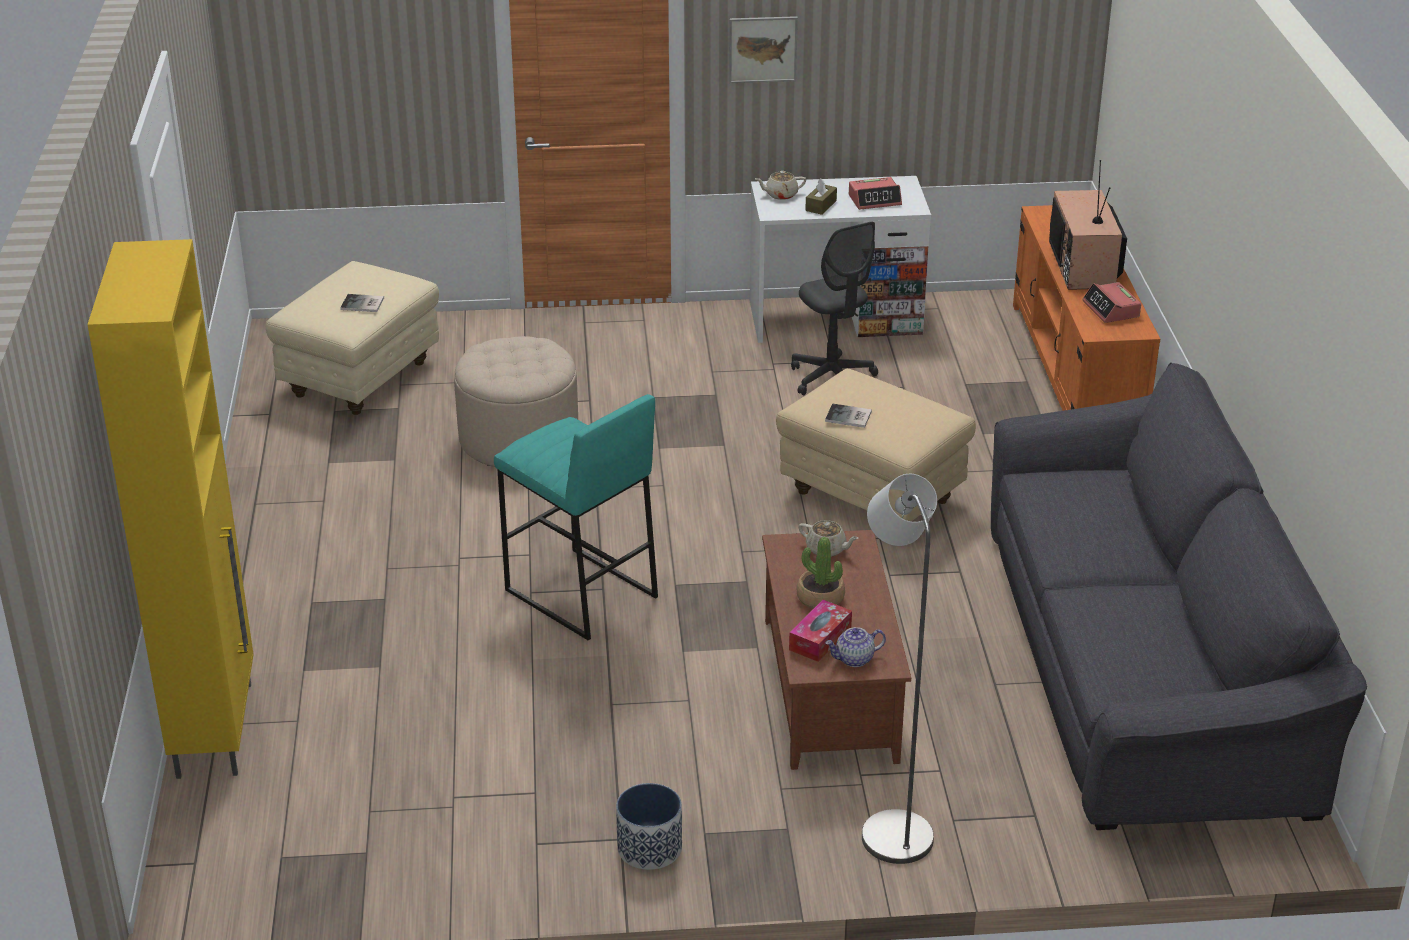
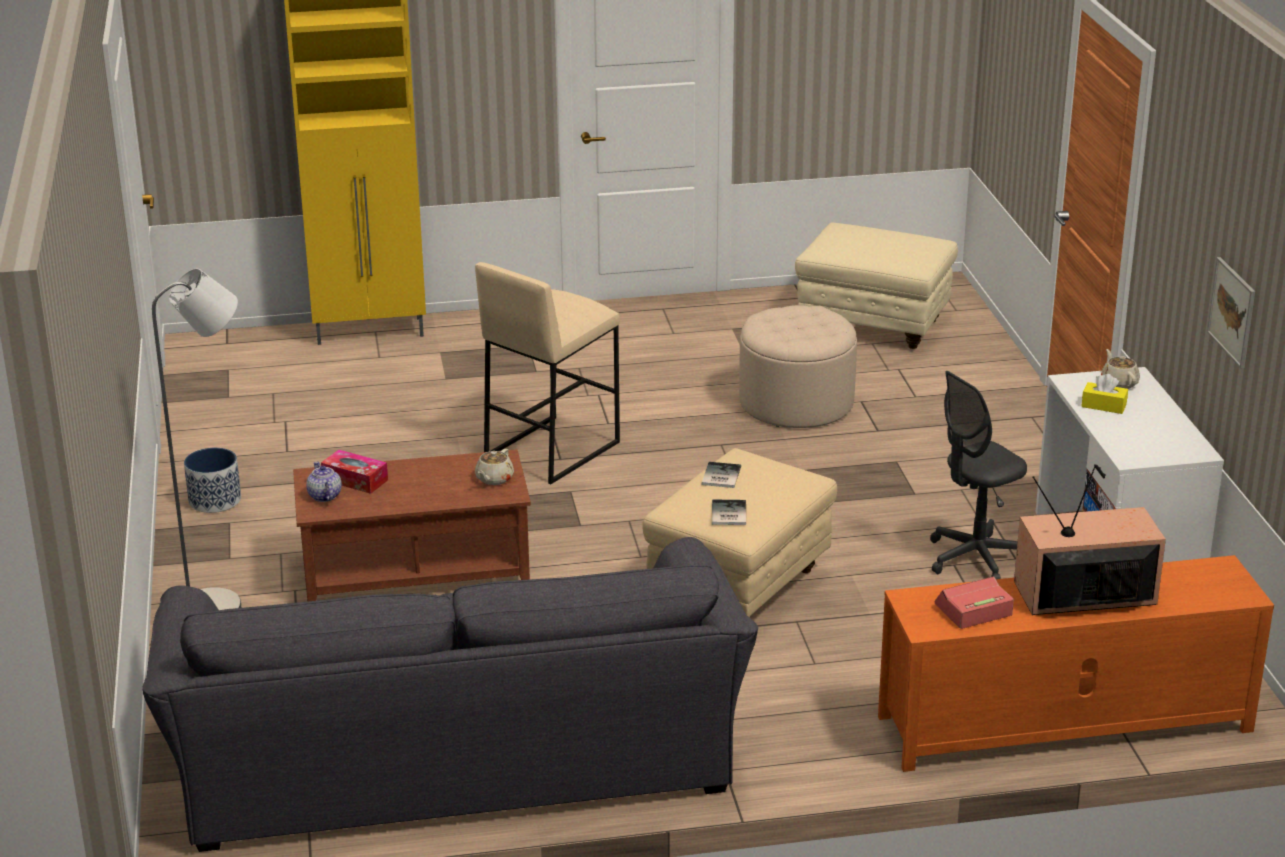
camera: 85 degrees right, 5 degrees down
(363, 304) = (862, 249): book -> book (727, 514)
(579, 594) = (551, 449): turquoise stool -> beige stool
(762, 49) = (1171, 222): picture -> picture (1232, 312)
(820, 597) = (417, 478): potted plant -> none
(821, 206) = (1103, 405): brown tissue box -> yellow tissue box
(875, 200) = (1137, 436): alarm clock -> none

